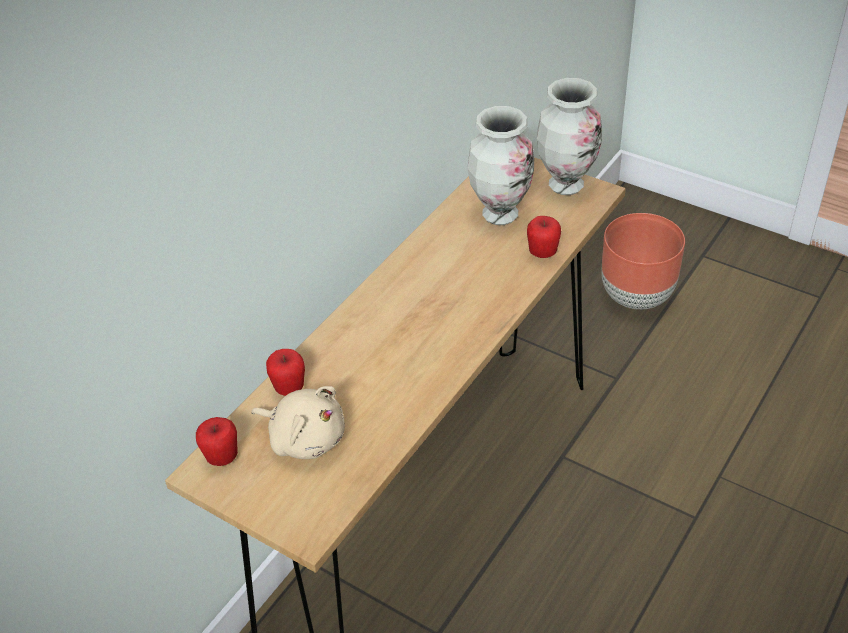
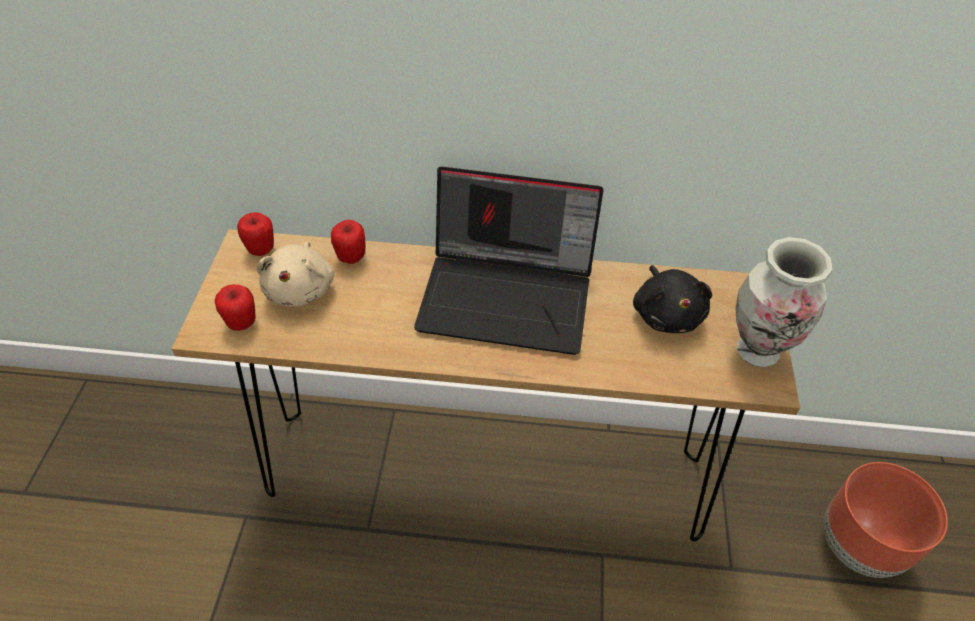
camera: 60 degrees right, 5 degrees up
(417, 296) = (509, 295): none -> laptop
(500, 214) = (667, 314): vase -> black plush toy
(542, 253) = (634, 369): apple -> apple (242, 323)

